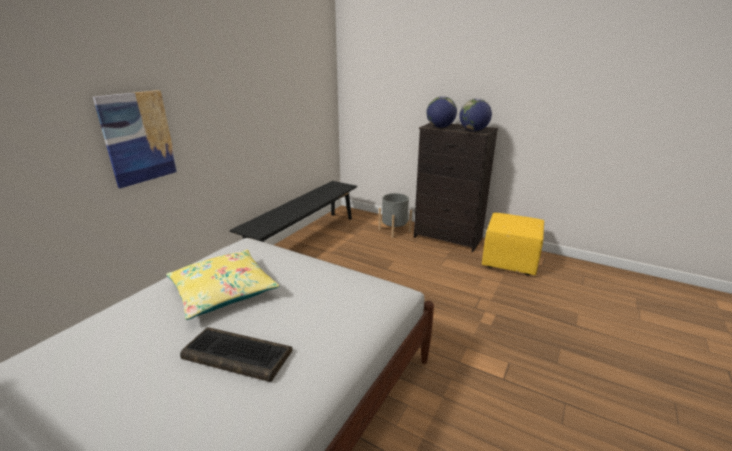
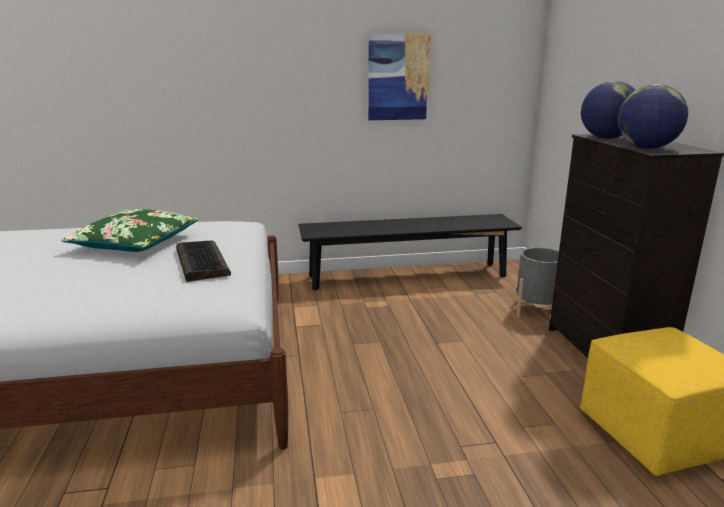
camera: 50 degrees right, 5 degrees down
(138, 138) = (205, 95): picture -> picture (398, 77)
(223, 291) = (135, 243): yellow pillow -> green pillow
(236, 355) = (40, 278): keyboard -> keyboard (201, 262)

